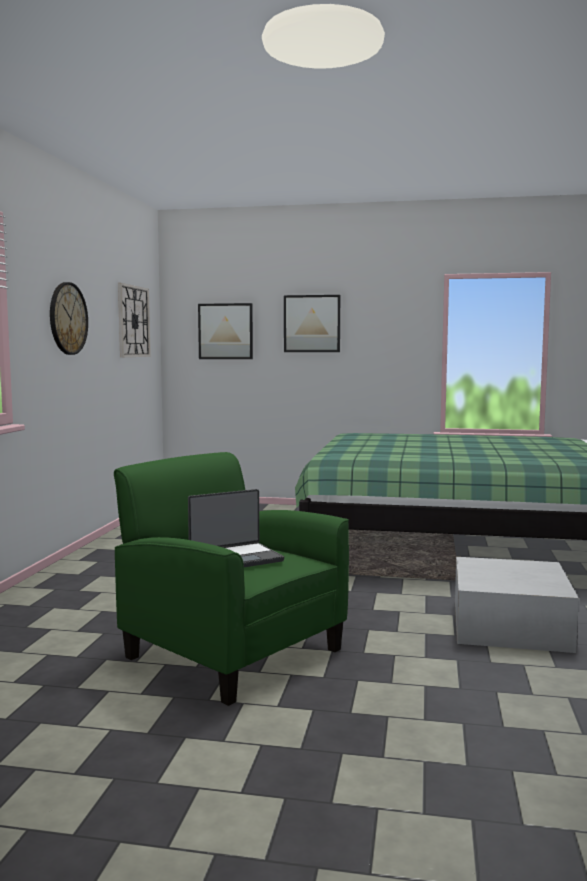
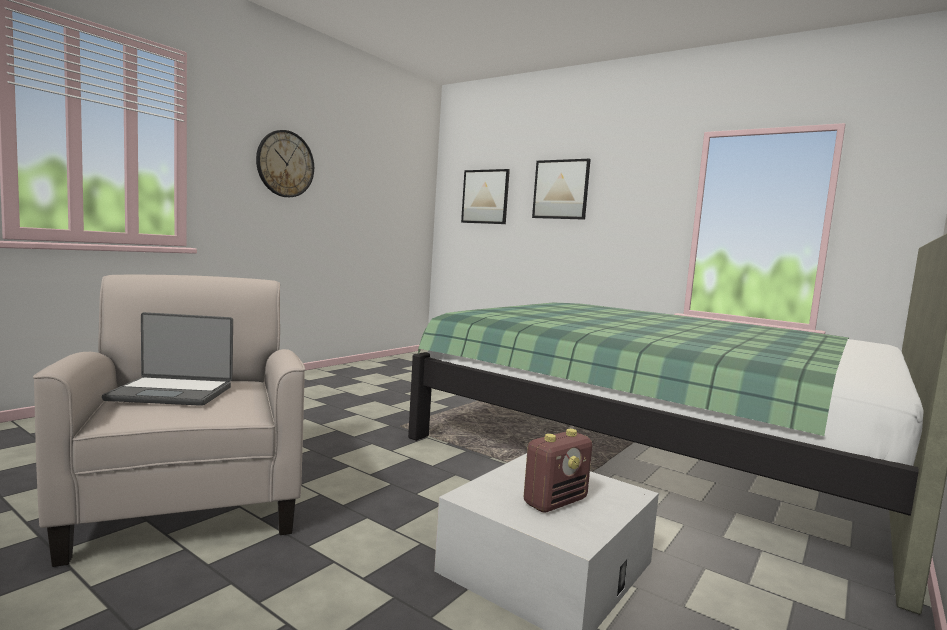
camera: 25 degrees right, 0 degrees up
(133, 321) = (391, 181): wall clock -> none
(232, 652) = (189, 502): green armchair -> beige armchair
(519, 578) = (555, 502): none -> radio

